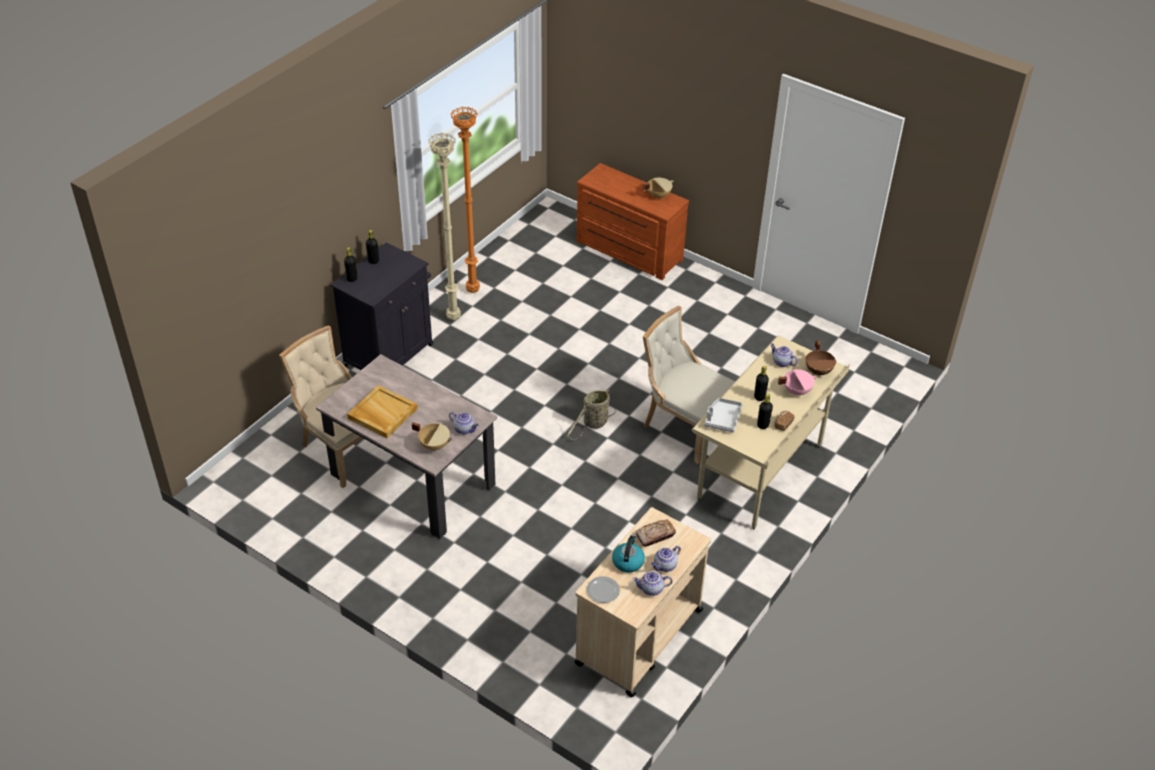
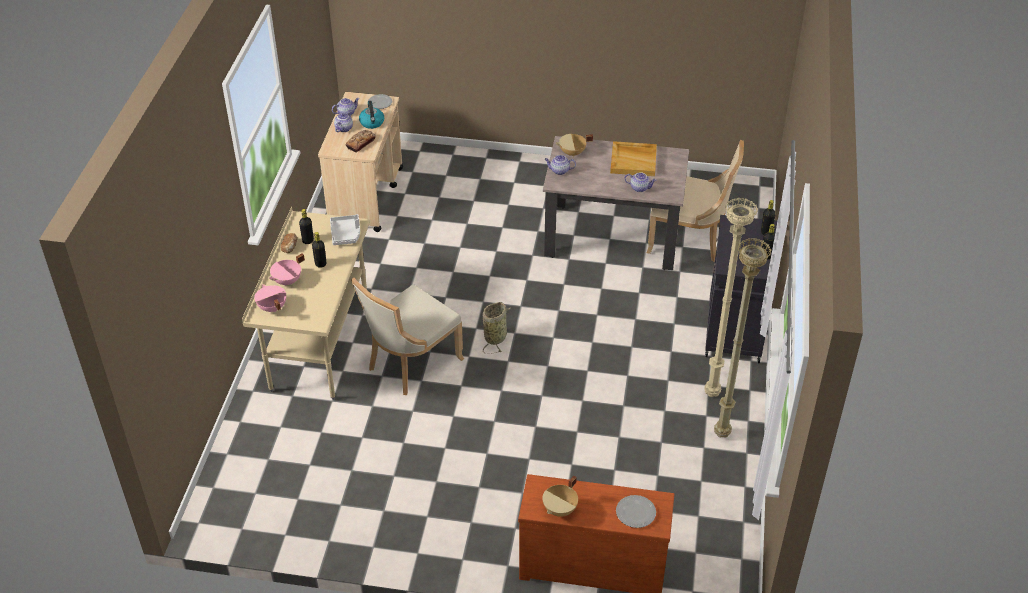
camera: 155 degrees right, 0 degrees up
(472, 290) = (723, 434): orange floor lamp -> beige floor lamp
(611, 179) = (635, 512): none -> plate
(684, 426) = (410, 364): beige chair -> beige chair turned 120 degrees clockwise
(781, 362) = (311, 304): teapot -> teapot (640, 188)
(819, 371) = (272, 308): brown cooking pot -> pink cooking pot

